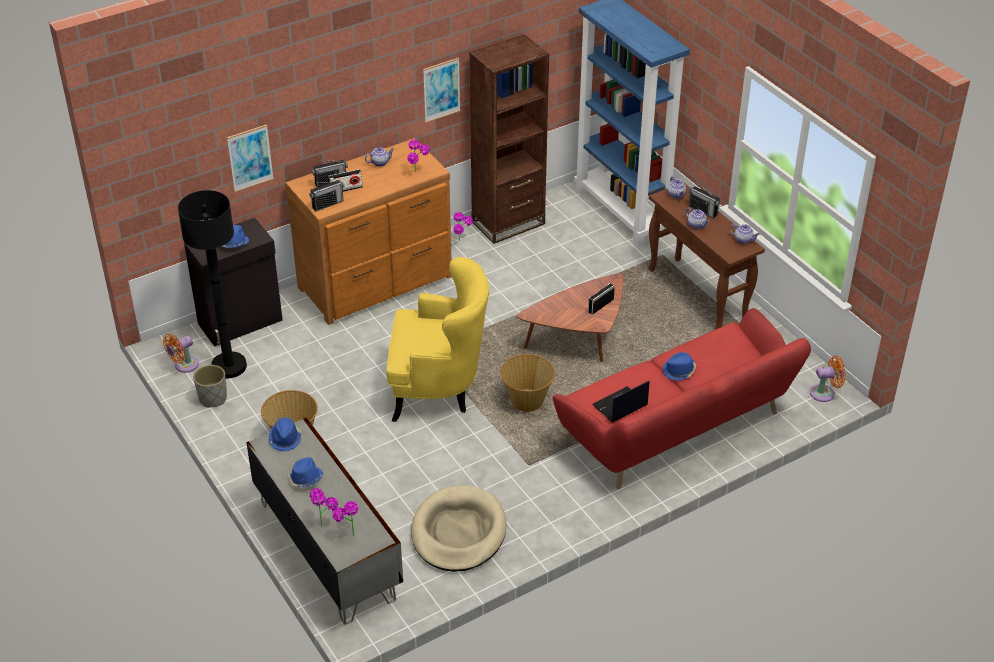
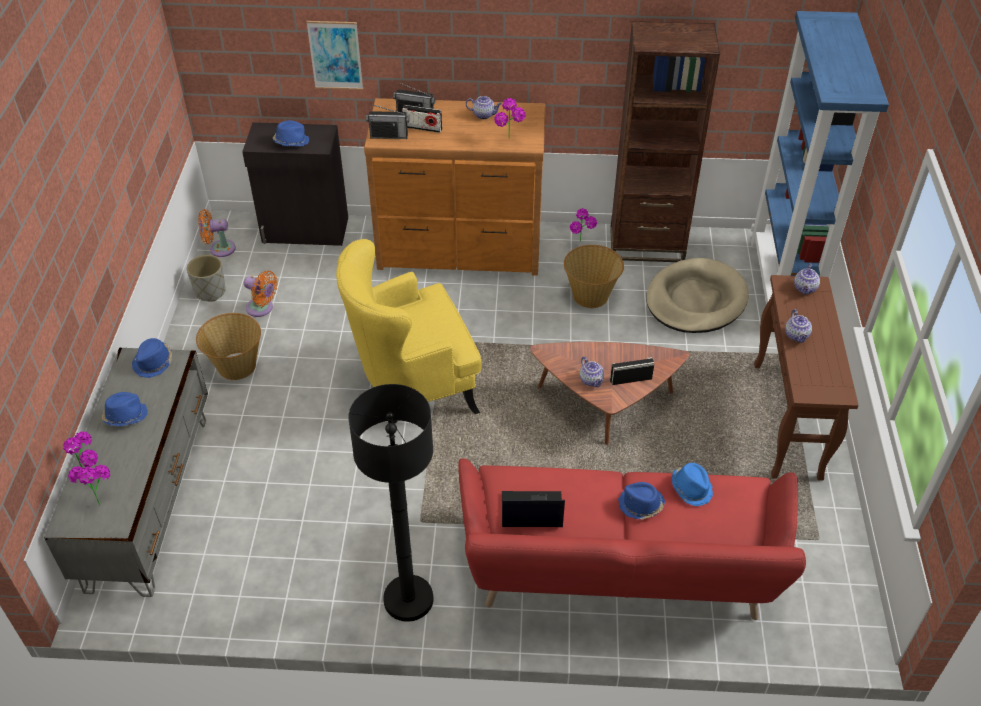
camera: 35 degrees right, 5 degrees up
(229, 366) = (254, 267): black floor lamp -> black floor lamp (408, 599)
(438, 389) = (413, 387): yellow armchair -> yellow armchair turned 120 degrees clockwise
(441, 90) = (590, 57): picture -> none
(458, 532) = (281, 557): beige dog bed -> beige dog bed (695, 300)
(527, 400) = (487, 446): basket -> basket (591, 295)
(700, 347) = (691, 488): none -> blue hat
(703, 210) = (821, 321): radio -> none
(743, 240) = (840, 381): teapot -> teapot (591, 380)
(825, 393) = (843, 627): orange fan -> orange fan (262, 308)

